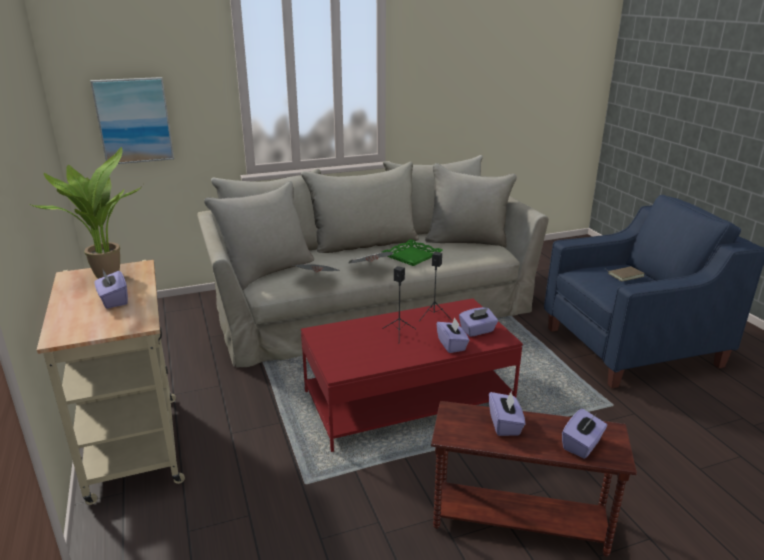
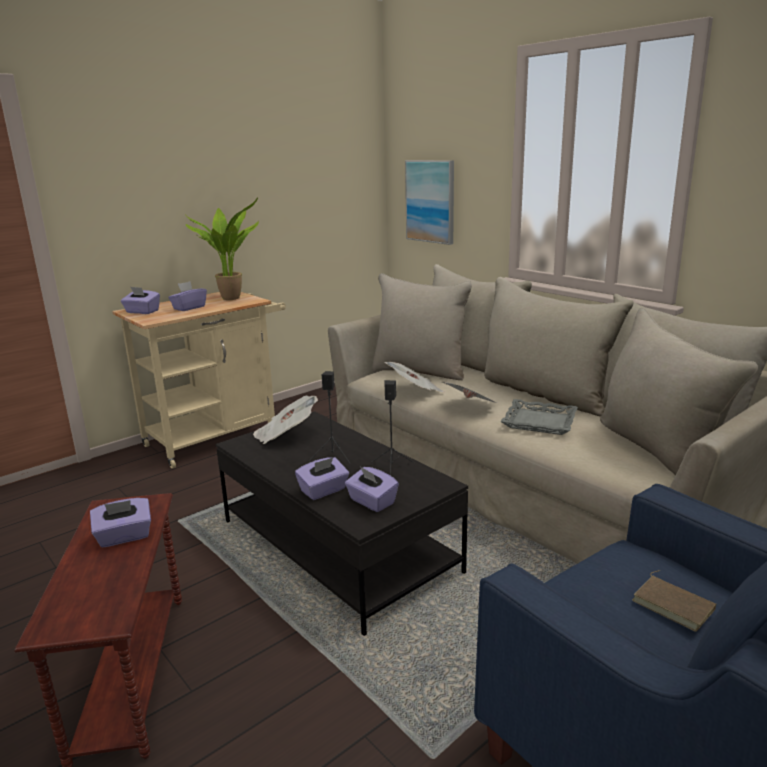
camera: 70 degrees right, 5 degrees down
(341, 347) = (285, 435): none -> newspaper
(408, 399) = (338, 546): red coffee table -> black coffee table
(411, 256) = (539, 422): green tray -> grey tray
(582, 445) = (78, 597): purple tissue box -> purple tissue box (142, 312)

